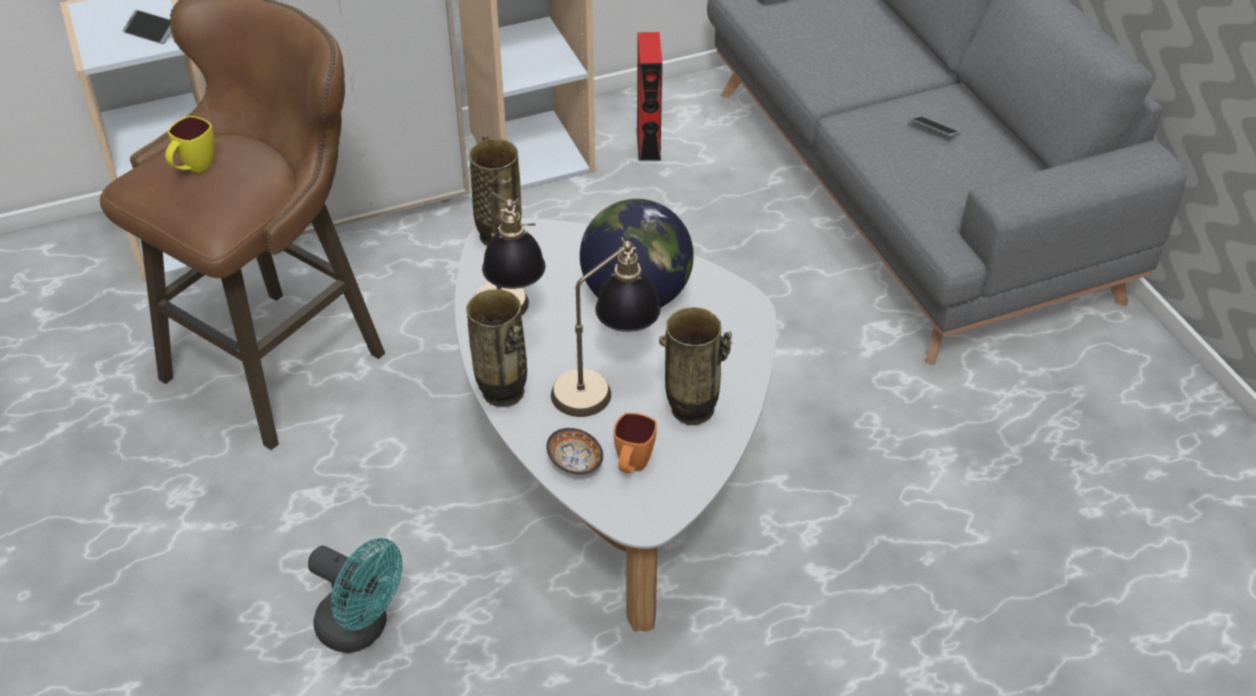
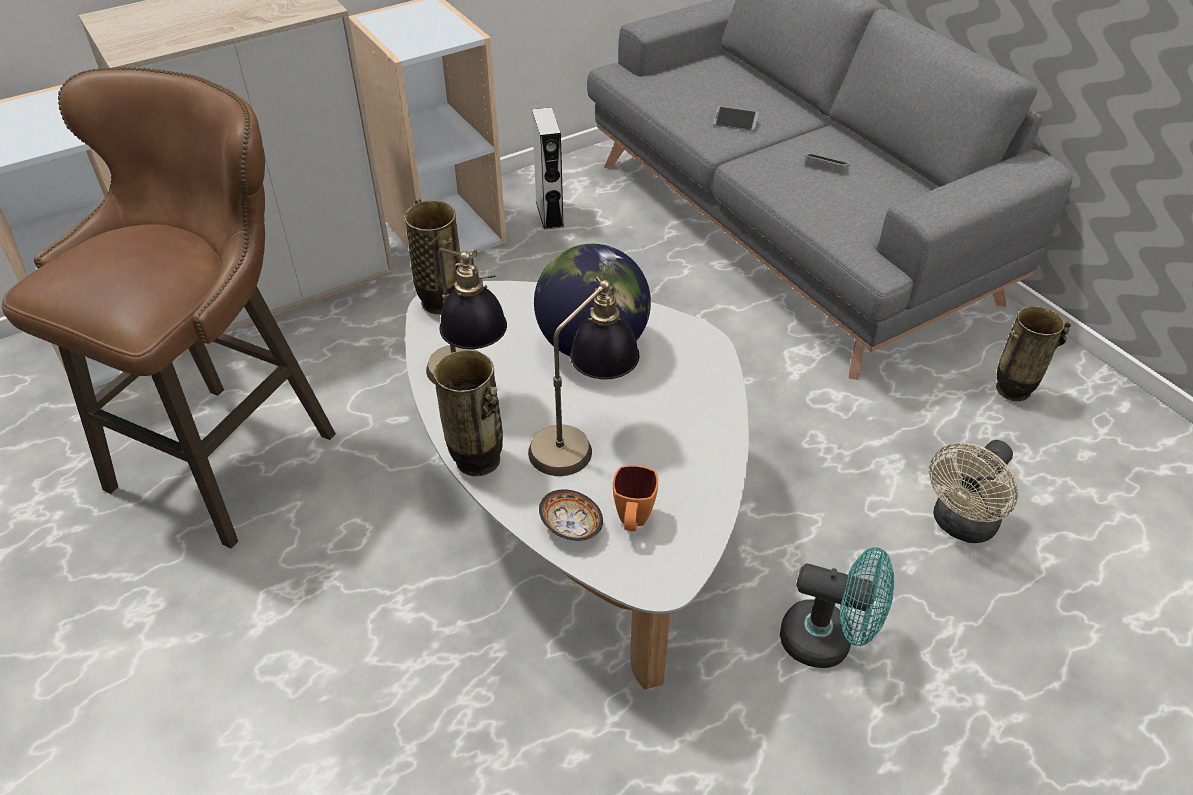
camera: 10 degrees left, 0 degrees up
(150, 32) = (47, 132): phone -> phone (735, 123)
(193, 169) = (105, 261): yellow mug -> none
(362, 629) = (356, 733): turquoise fan -> turquoise fan (828, 641)
(648, 144) = (549, 214): red speaker -> grey speaker
(692, 411) = (679, 454): vase -> vase (1013, 391)
(994, 526) = (960, 525): none -> beige fan

